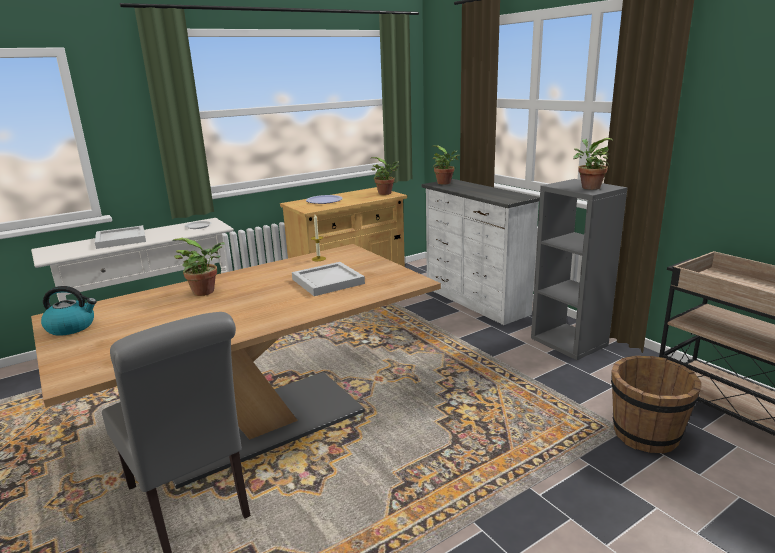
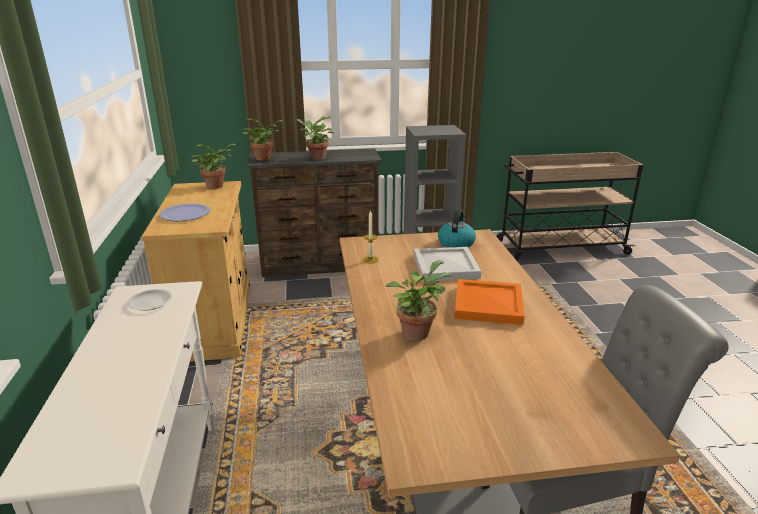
camera: 65 degrees left, 5 degrees up
(72, 327) = (469, 440): kettle -> kettle (456, 243)
(120, 239) = (110, 375): white tray -> none
(263, 306) = (489, 305): none -> orange tray
(475, 301) = (320, 266): white dresser -> brown dresser
(588, 187) = (441, 129): potted plant -> potted plant (315, 158)
(645, 435) = (556, 278): brown bucket -> none

